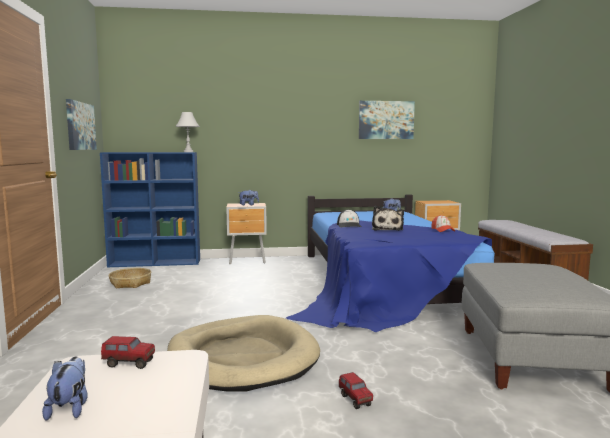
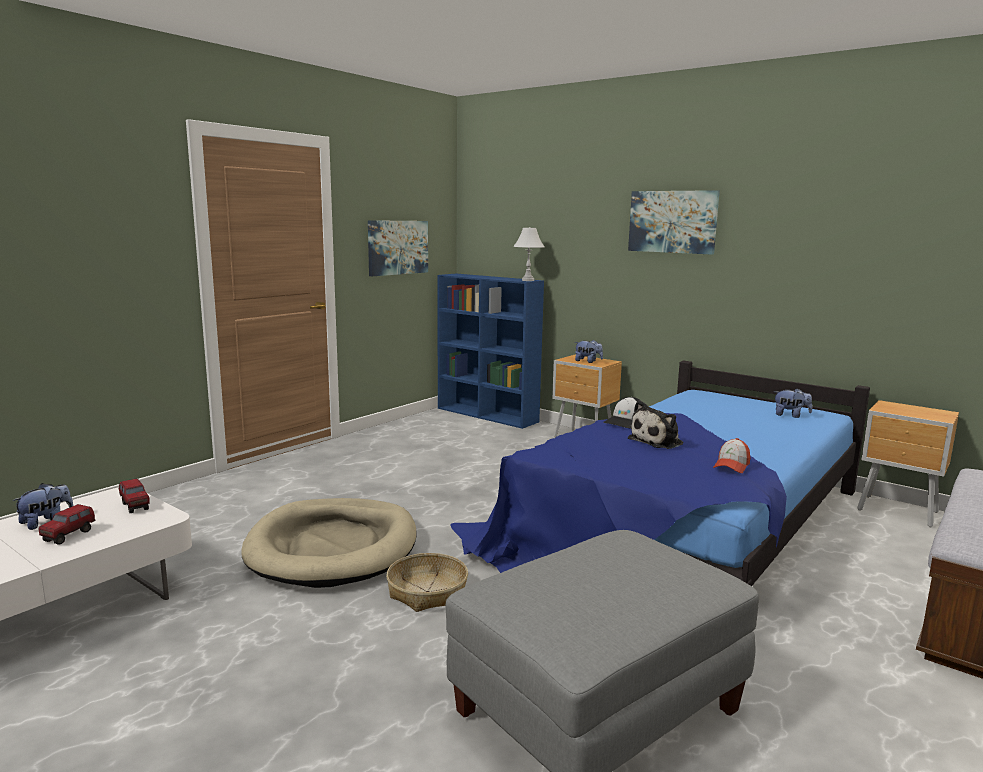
camera: 45 degrees right, 5 degrees up
(130, 283) = (418, 433): basket -> basket (427, 592)
(355, 400) = (316, 634): toy truck -> toy truck (69, 535)
(386, 120) = (835, 244): picture -> picture (672, 222)

